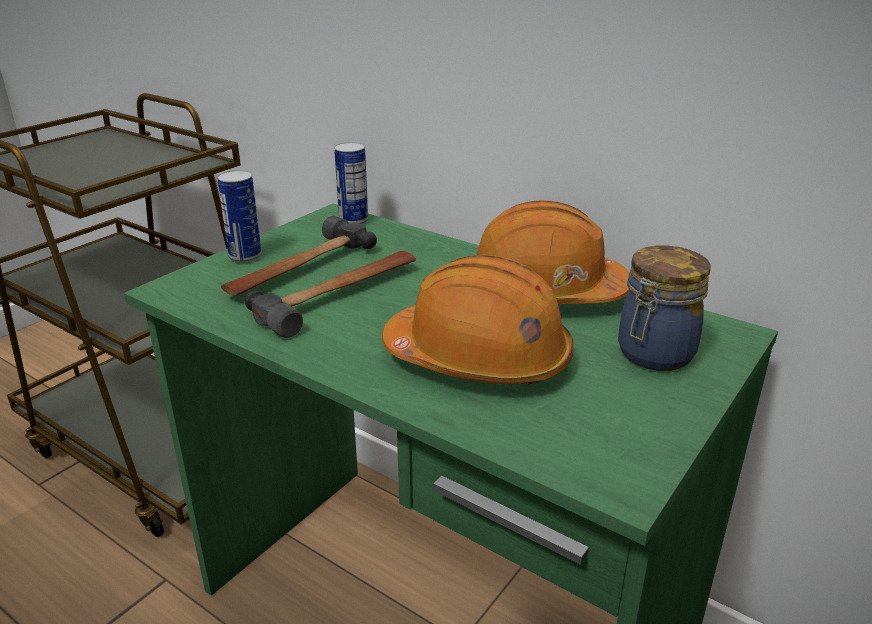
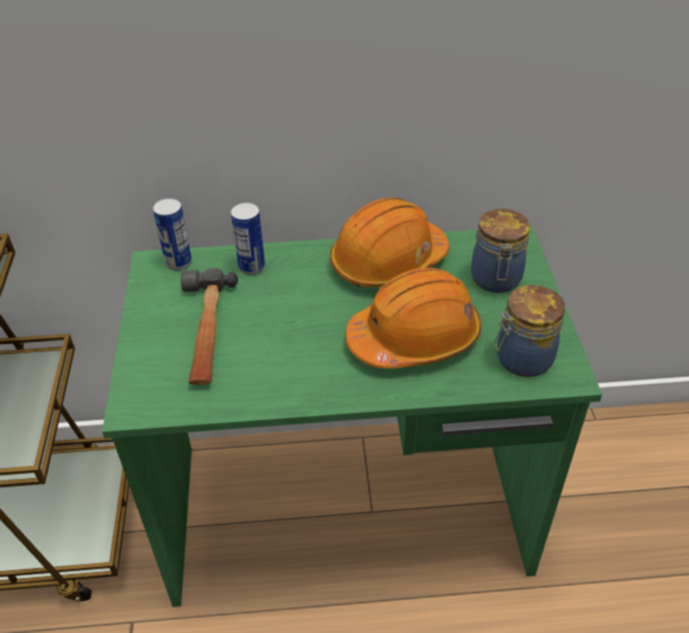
camera: 40 degrees left, 15 degrees up
(245, 256) = (146, 343): can -> can (251, 267)
(340, 296) = (269, 339): hammer -> none
(579, 437) = (521, 359): none -> jar

